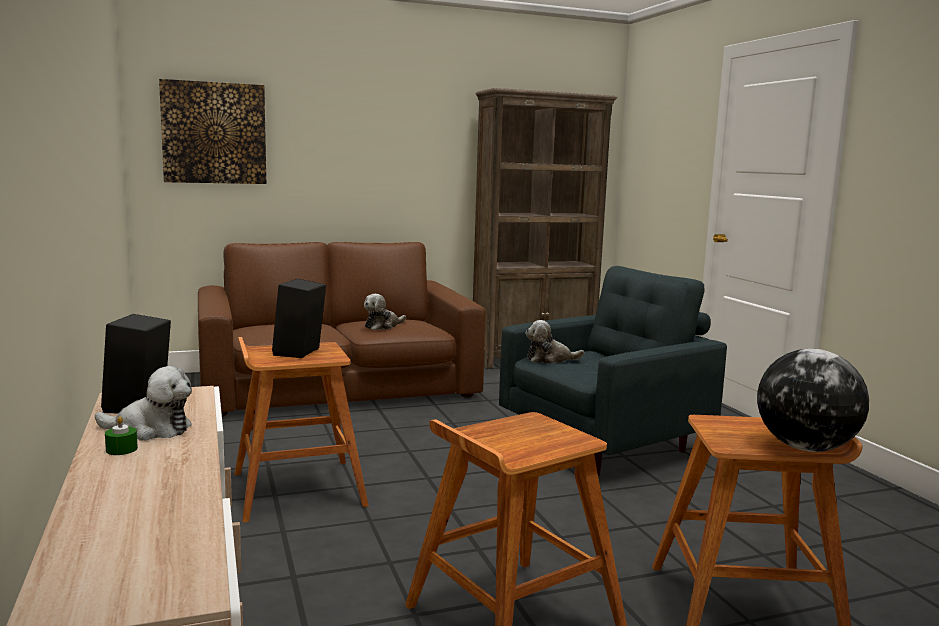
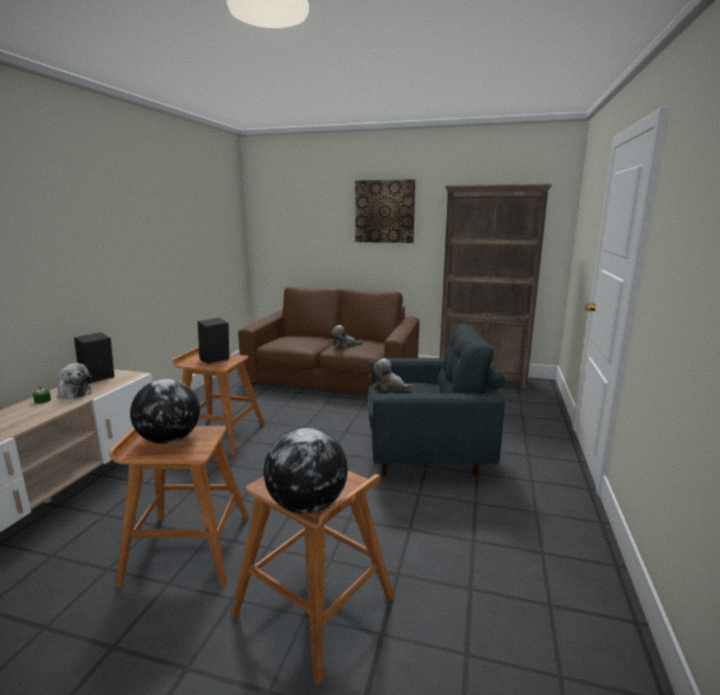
camera: 35 degrees right, 5 degrees up
(214, 133) = (288, 223): picture -> picture (384, 211)
(510, 437) = (169, 440): none -> globe

